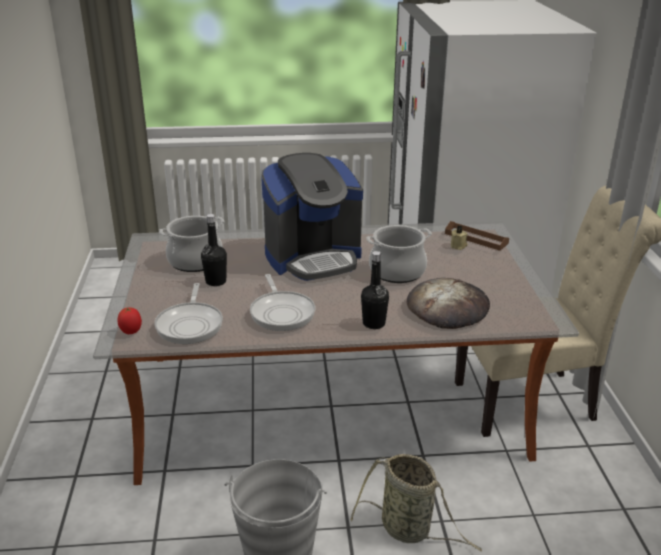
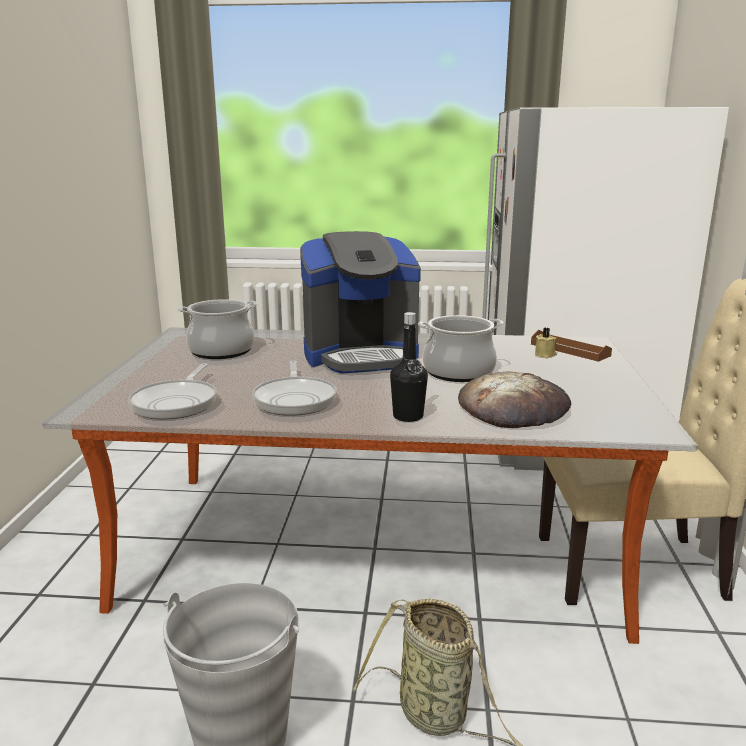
camera: 10 degrees right, 10 degrees down
(131, 332) = (102, 404): tomato -> none
(216, 281) = (233, 368): black bottle -> none

